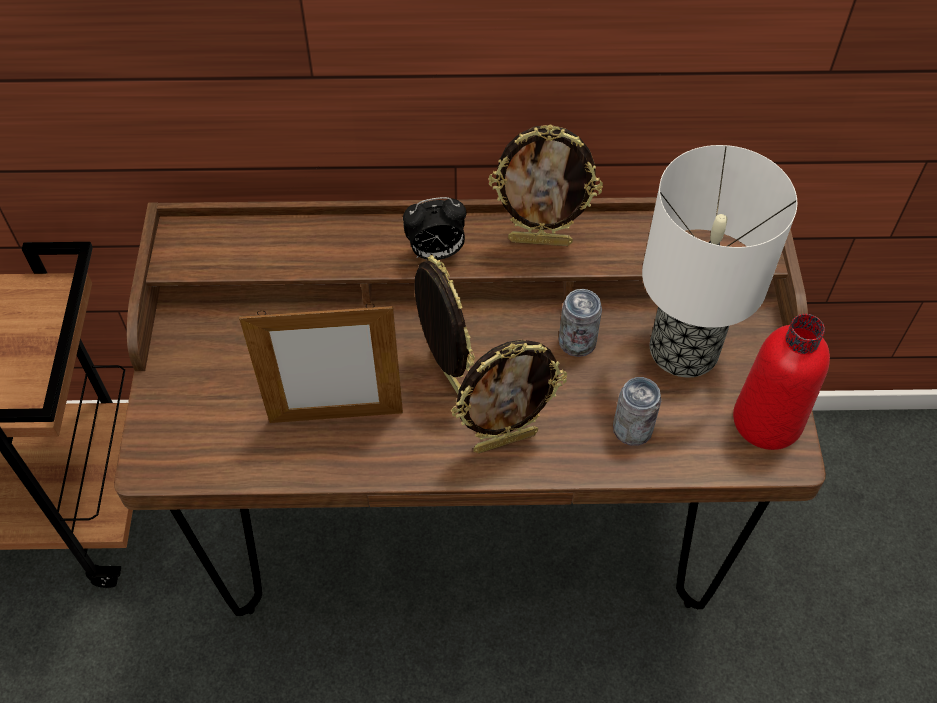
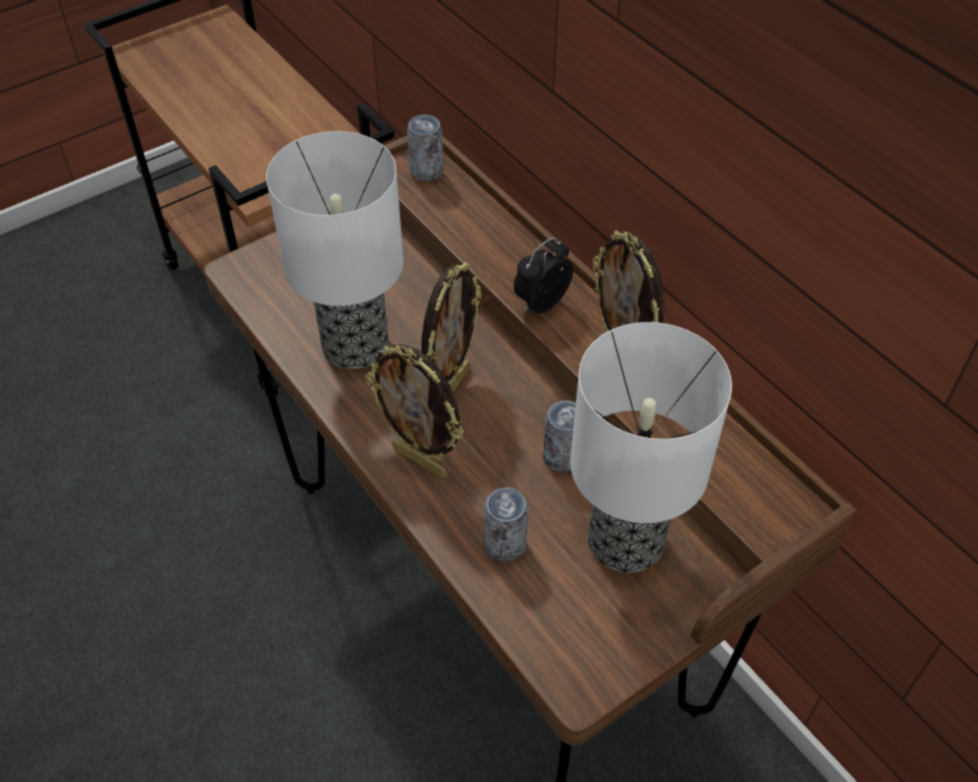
camera: 55 degrees right, 5 degrees down
(202, 241) = (426, 172): none -> can
(336, 416) = (357, 345): picture frame -> table lamp
(436, 253) = (541, 302): alarm clock -> alarm clock turned 90 degrees clockwise
(767, 421) = (603, 647): red bottle -> none

